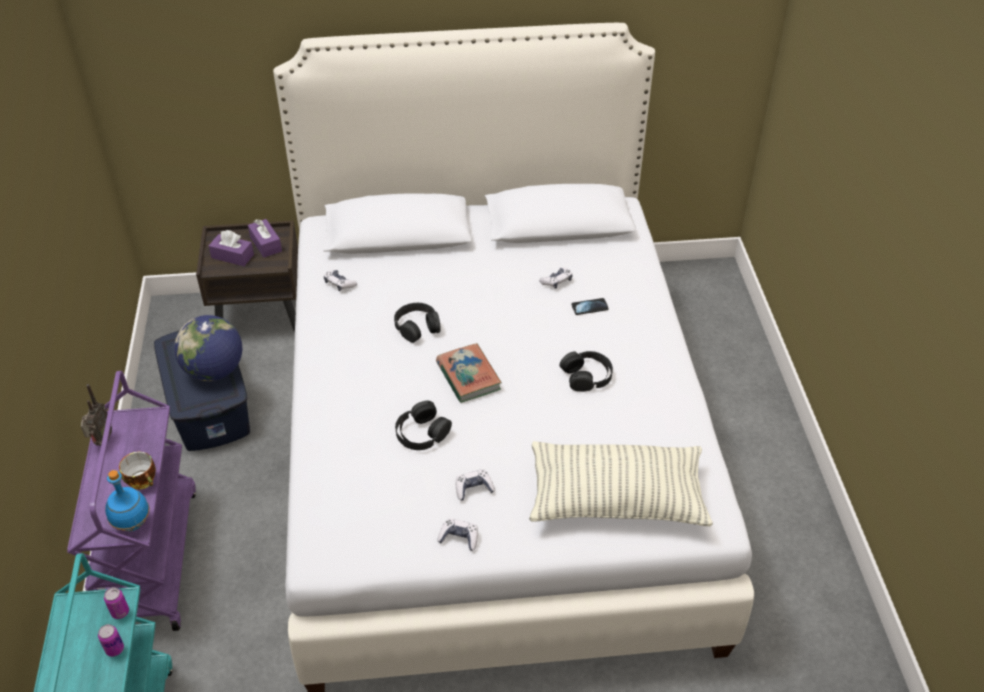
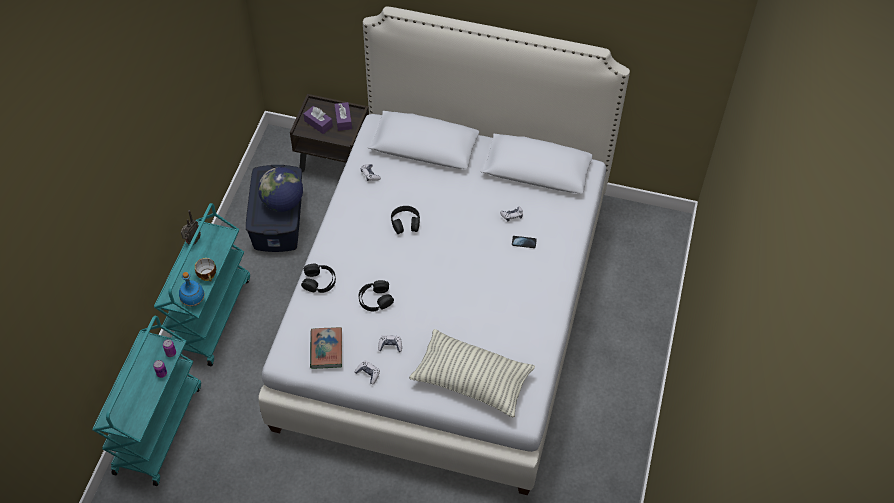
camera: 20 degrees right, 10 degrees up
(152, 558) = (210, 315): purple cart -> turquoise cart
(468, 376) = (421, 269): book -> book (326, 349)
(587, 376) = (496, 292): black headphones -> black headphones (319, 281)

